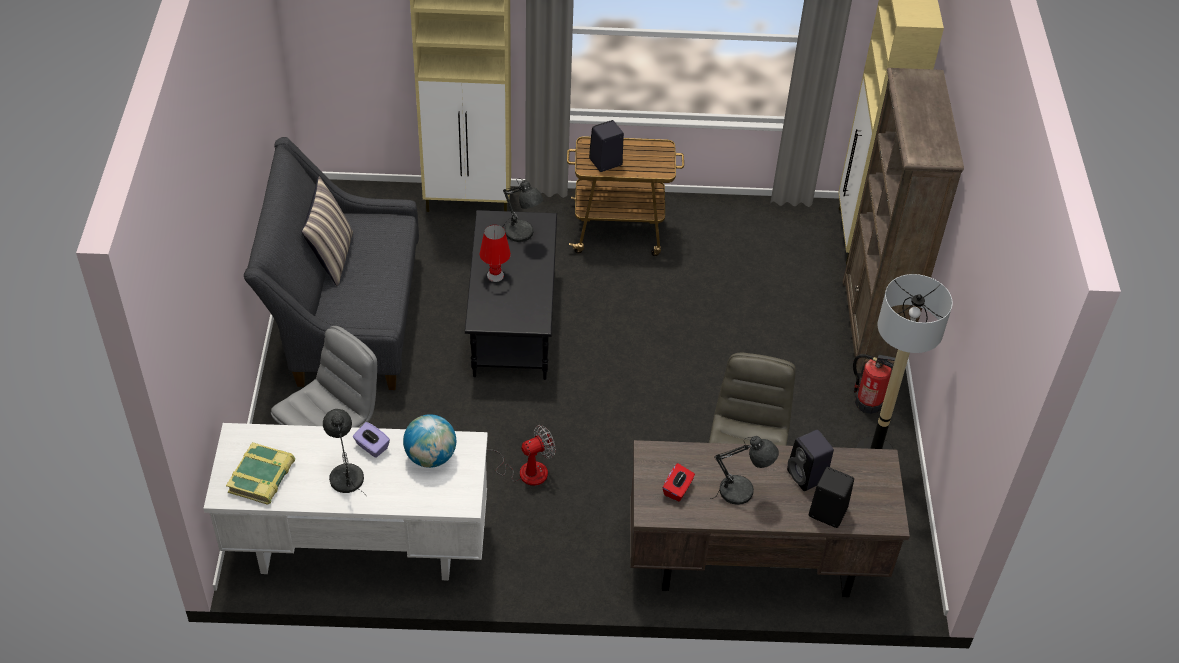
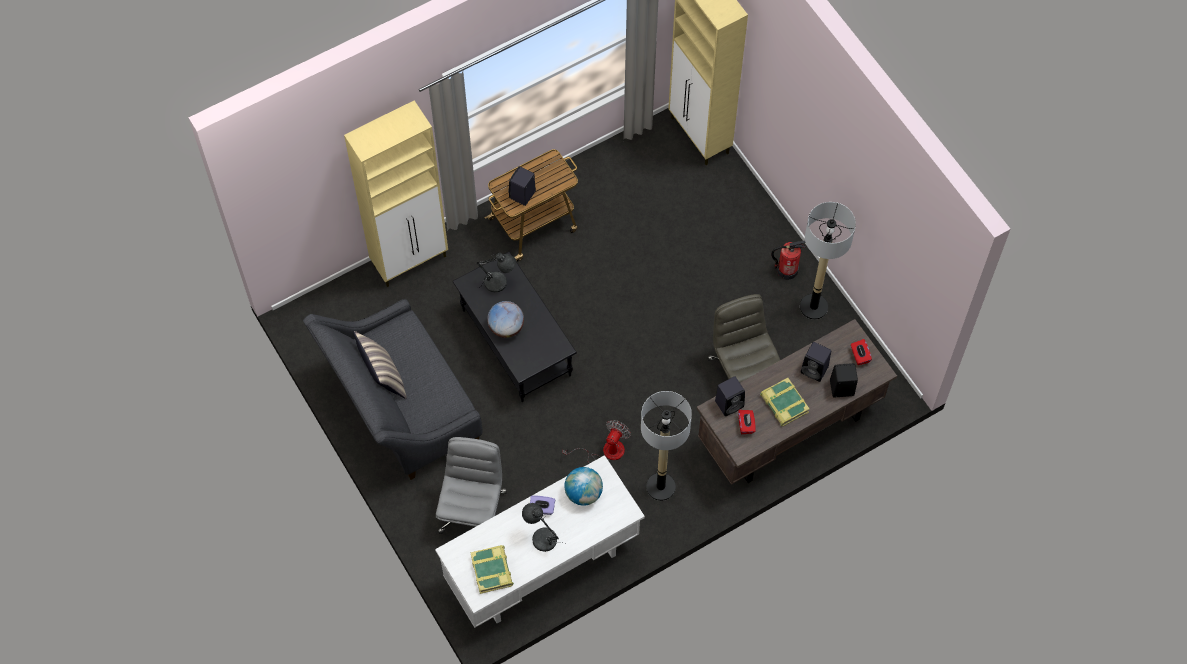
camera: 30 degrees left, 15 degrees up
(495, 275) = (506, 327): red table lamp -> globe
(556, 539) = (660, 487): none -> floor lamp
(676, 457) = (730, 403): none -> black speaker
(741, 492) = (783, 404): grey table lamp -> book
(872, 327) = (753, 208): brown bookcase -> none
(875, 490) = (859, 356): none -> red tissue box

